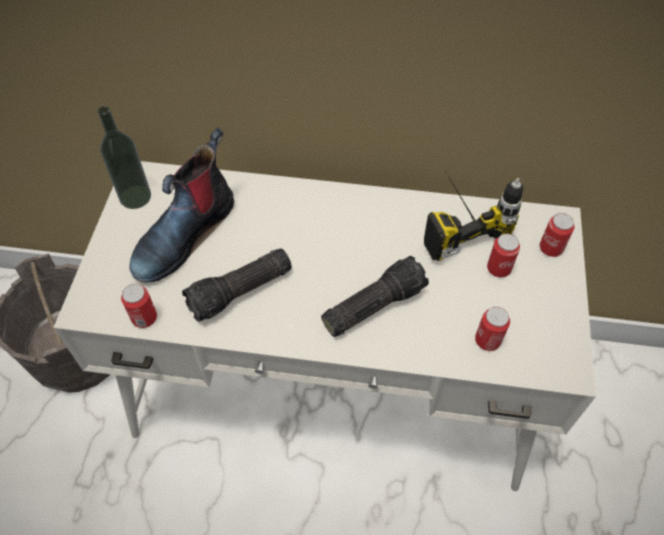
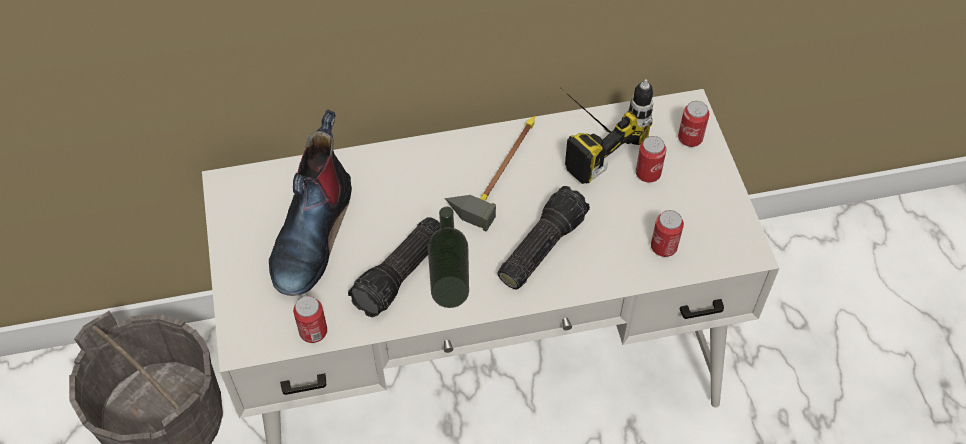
camera: 20 degrees left, 0 degrees up
(135, 197) = (237, 209): bottle -> bottle (450, 291)
(363, 225) = (496, 168): none -> hammer

